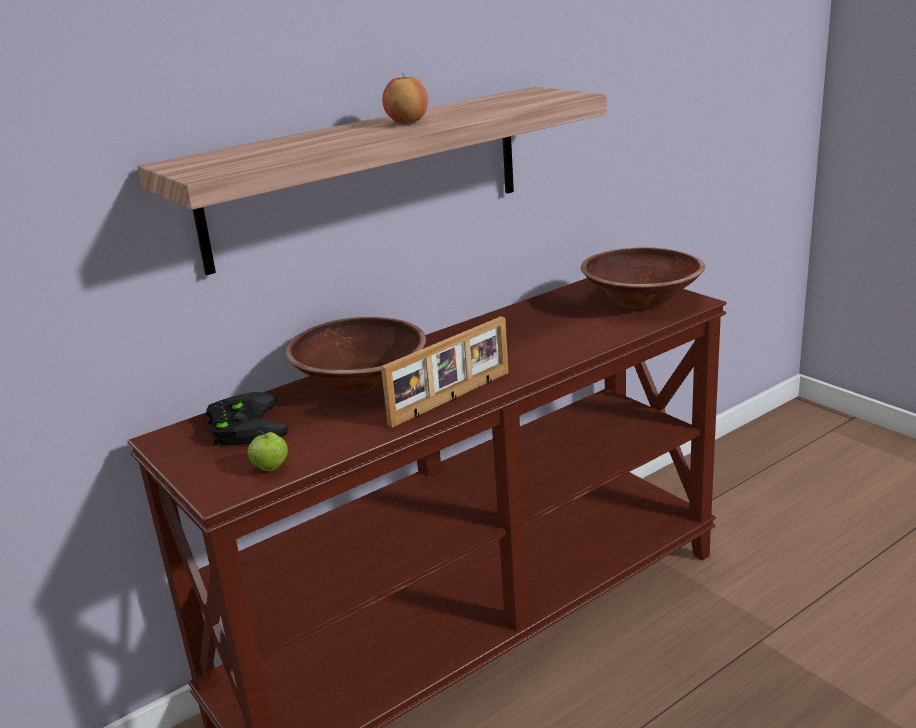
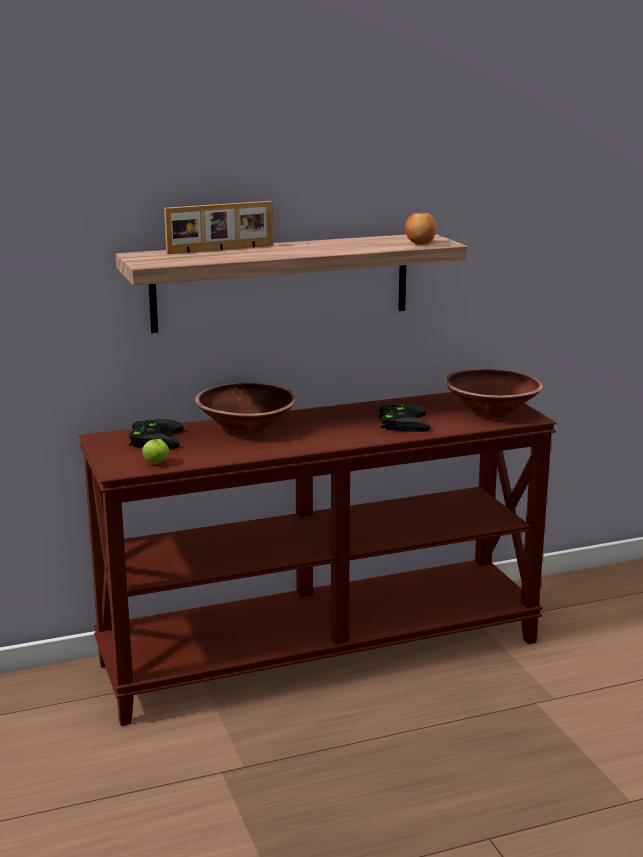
camera: 15 degrees right, 5 degrees down
(407, 122) = (306, 248): apple -> apple (420, 243)
(452, 399) = (299, 447): picture frame -> picture frame (221, 250)
(550, 336) = (401, 422): none -> black game controller

